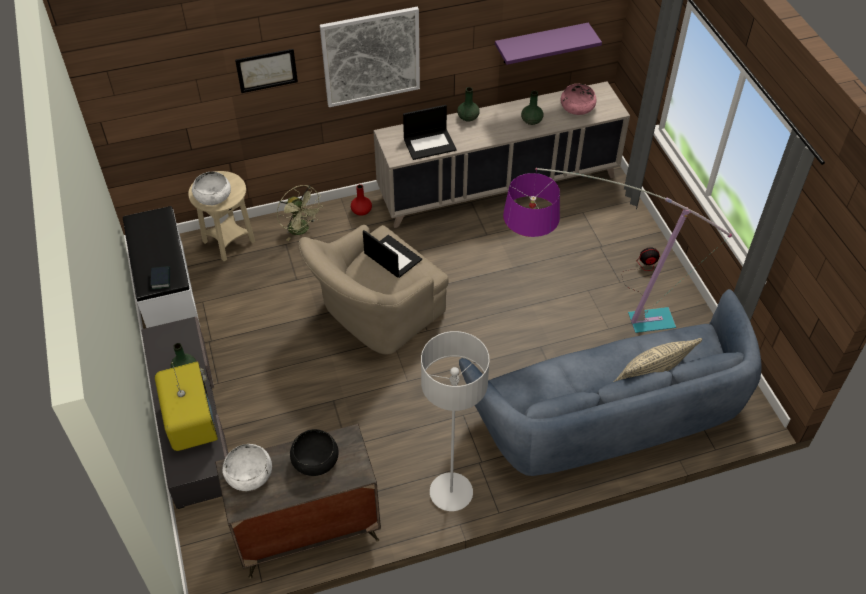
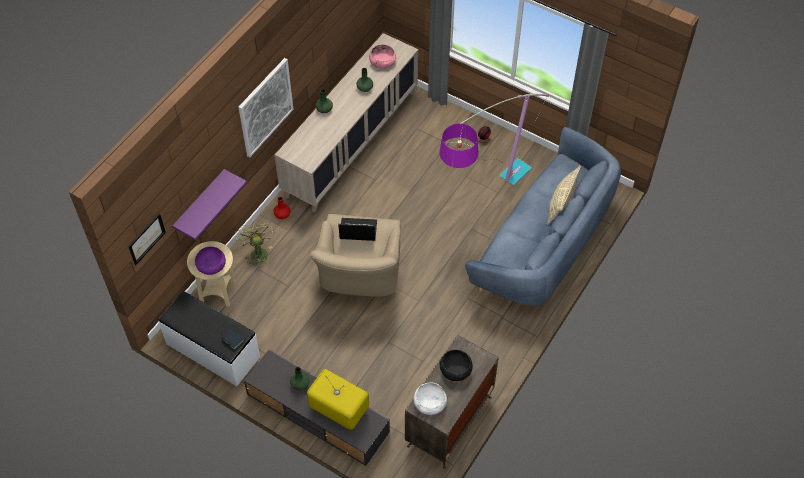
camera: 40 degrees left, 5 degrees up
(213, 196) = (211, 265): white bowl -> purple bowl
(266, 70) = (214, 157): picture -> picture (146, 239)
(302, 230) = (257, 252): green fan -> green fan turned 120 degrees counterclockwise
(430, 144) = (319, 142): laptop -> none
(451, 493) = (503, 344): grey floor lamp -> none
(540, 43) = (346, 34): purple shelf -> purple shelf (200, 204)

